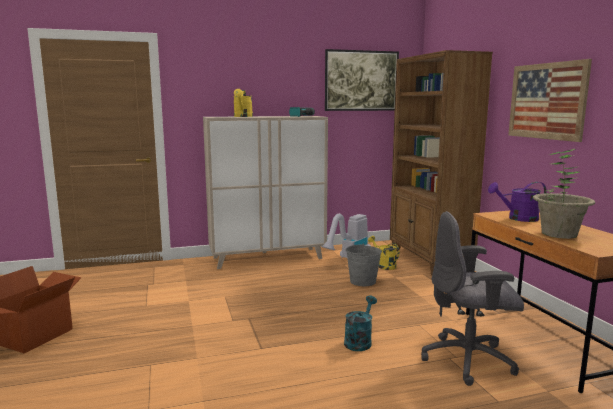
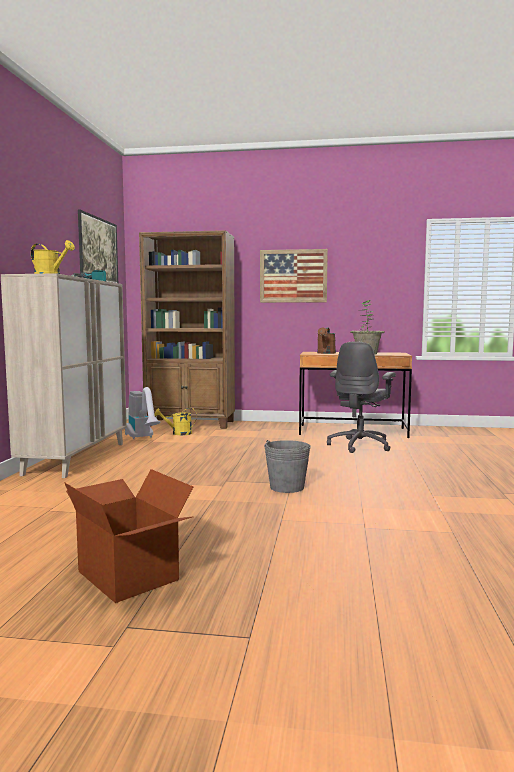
camera: 65 degrees left, 5 degrees down
(359, 341) = (310, 460): turquoise watering can -> none
(362, 281) = (202, 443): grey bucket -> grey bucket (287, 487)
(518, 218) = (325, 353): purple watering can -> brown watering can

